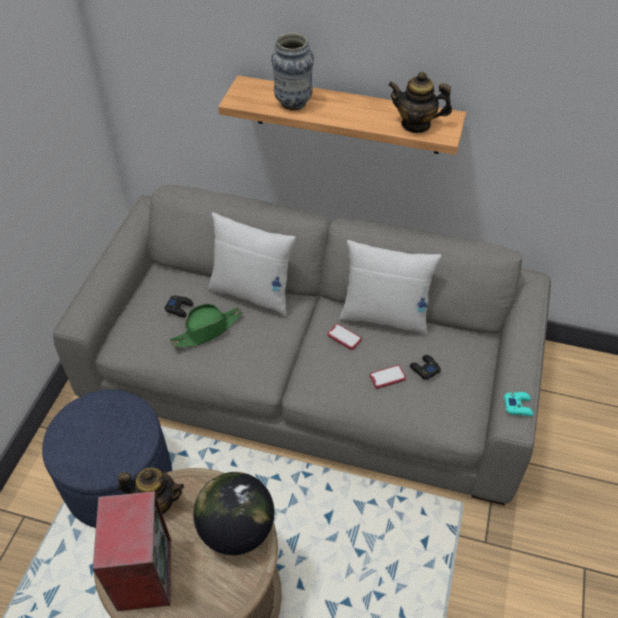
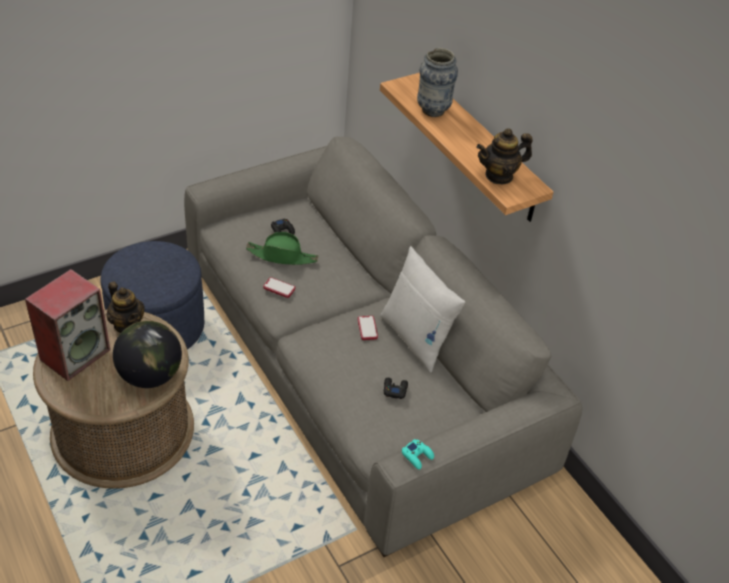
camera: 40 degrees right, 5 degrees down
(251, 293) = (343, 257): grey pillow -> none
(387, 377) = (361, 374): phone -> phone (279, 288)
(416, 124) = (499, 175): teapot -> teapot turned 75 degrees counterclockwise

